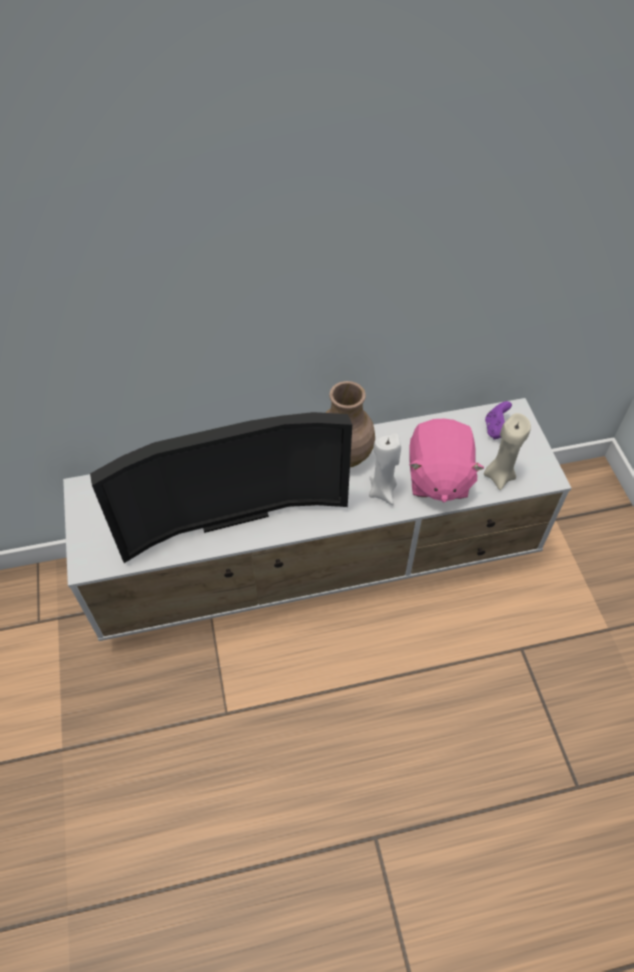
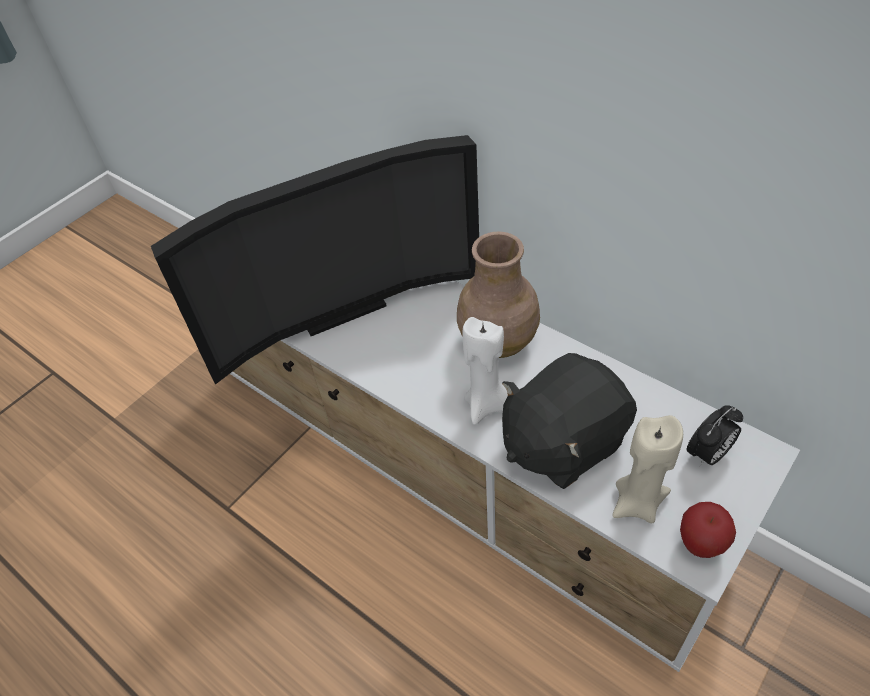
camera: 55 degrees right, 5 degrees down
(230, 509) = (338, 306): television -> television turned 60 degrees counterclockwise
(437, 477) = (562, 442): pink plush toy -> black plush toy
(498, 430) = (708, 454): purple game controller -> alarm clock
(540, 470) = (700, 544): none -> apple

